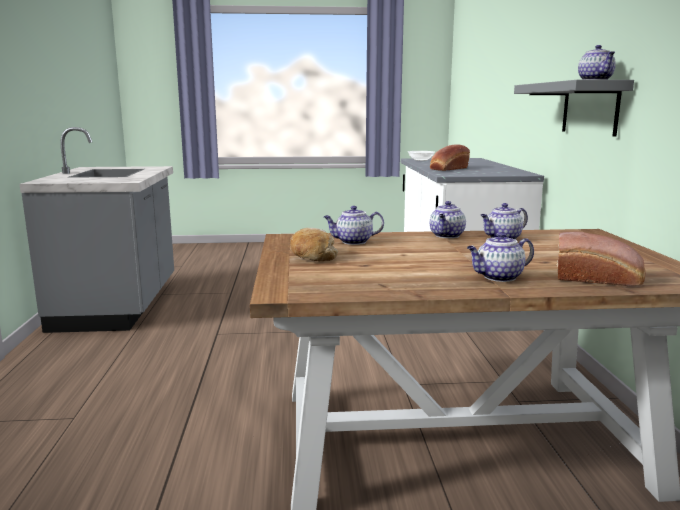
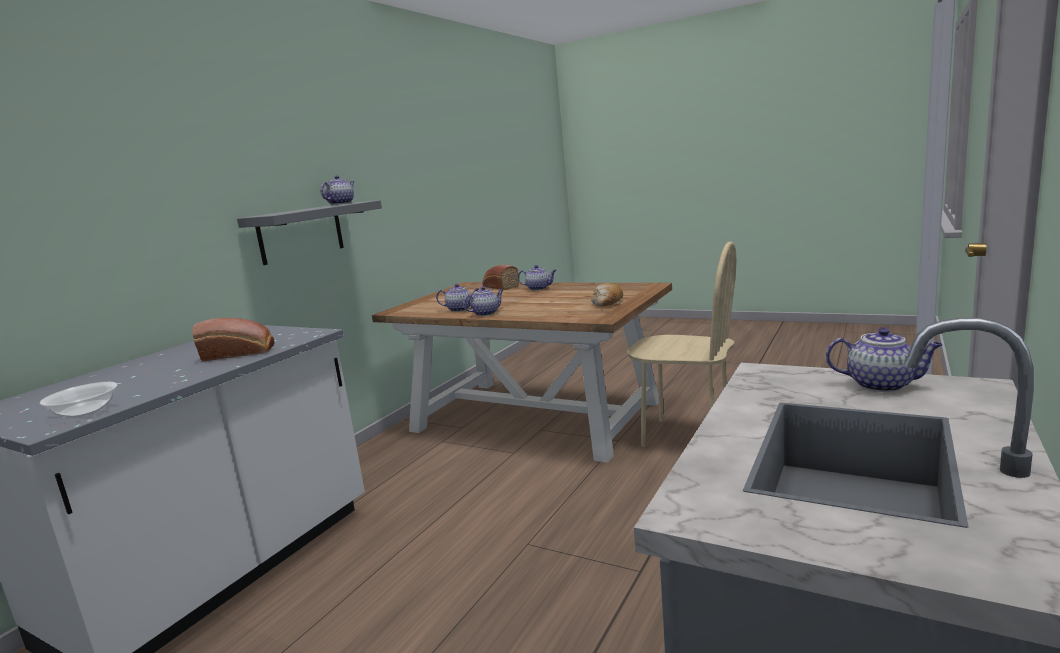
camera: 145 degrees left, 0 degrees up
(217, 445) = (686, 436): none -> beige chair
(353, 242) = (561, 311): teapot -> teapot (882, 384)

